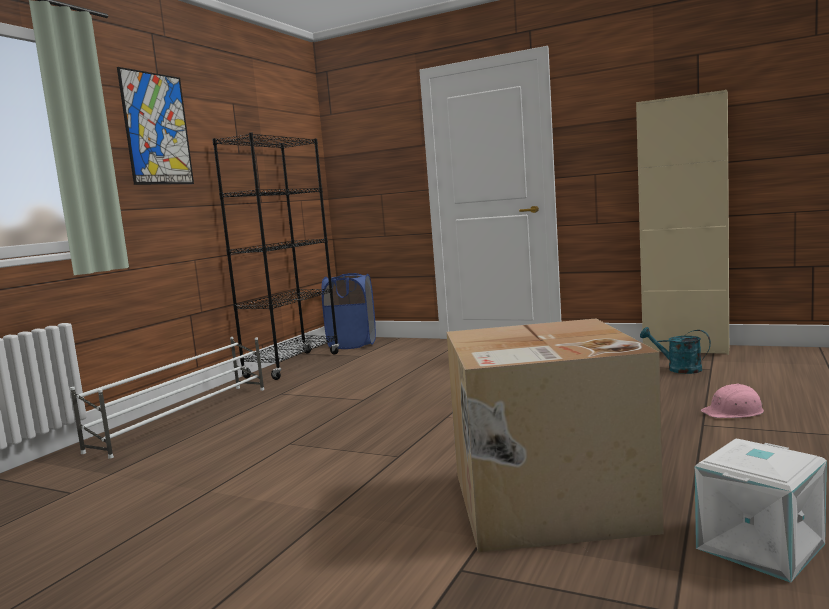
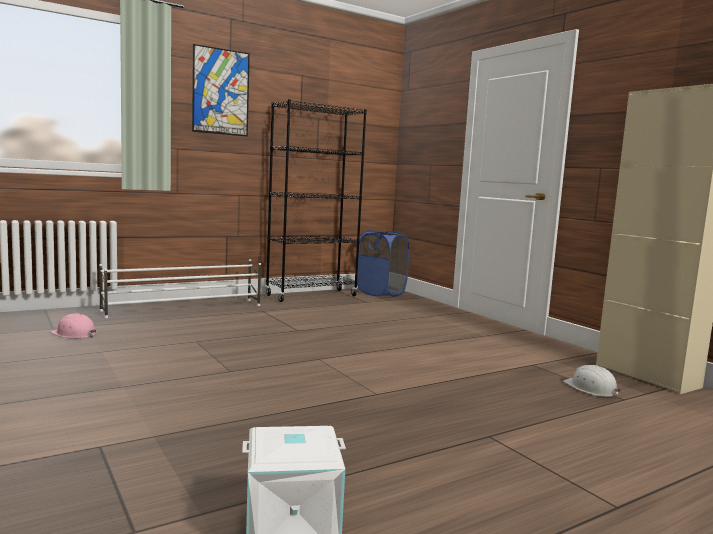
camera: 30 degrees right, 0 degrees up
(545, 502) = (237, 434): cardboard box -> none
(678, 369) = (591, 388): turquoise watering can -> white hard hat
(734, 411) = (546, 438): pink hard hat -> pink hard hat (74, 334)

